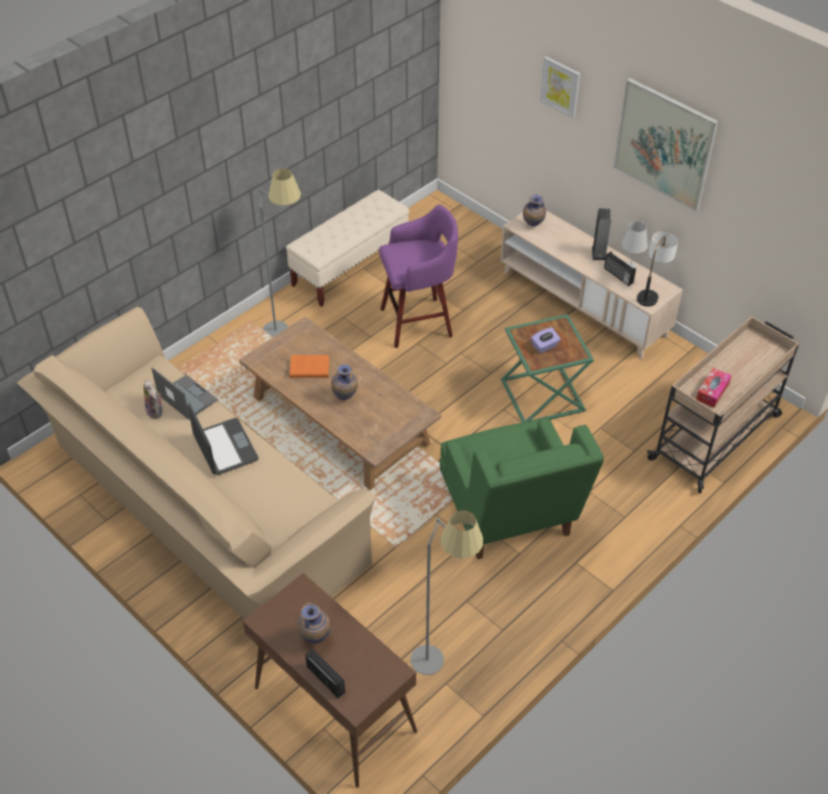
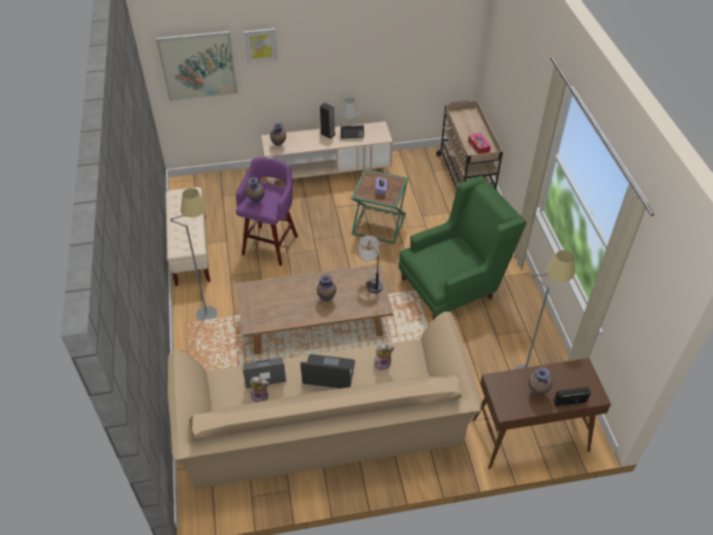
camera: 55 degrees left, 0 degrees up
(275, 487) = (382, 364): none -> plush toy
(308, 368) = (285, 304): orange book -> none
(403, 252) = (256, 201): none -> vase
(510, 517) = (453, 285): green armchair -> green armchair turned 45 degrees counterclockwise
(652, 292) = (376, 132): table lamp -> table lamp (370, 280)
(664, 144) = (350, 39): picture -> picture (198, 65)

